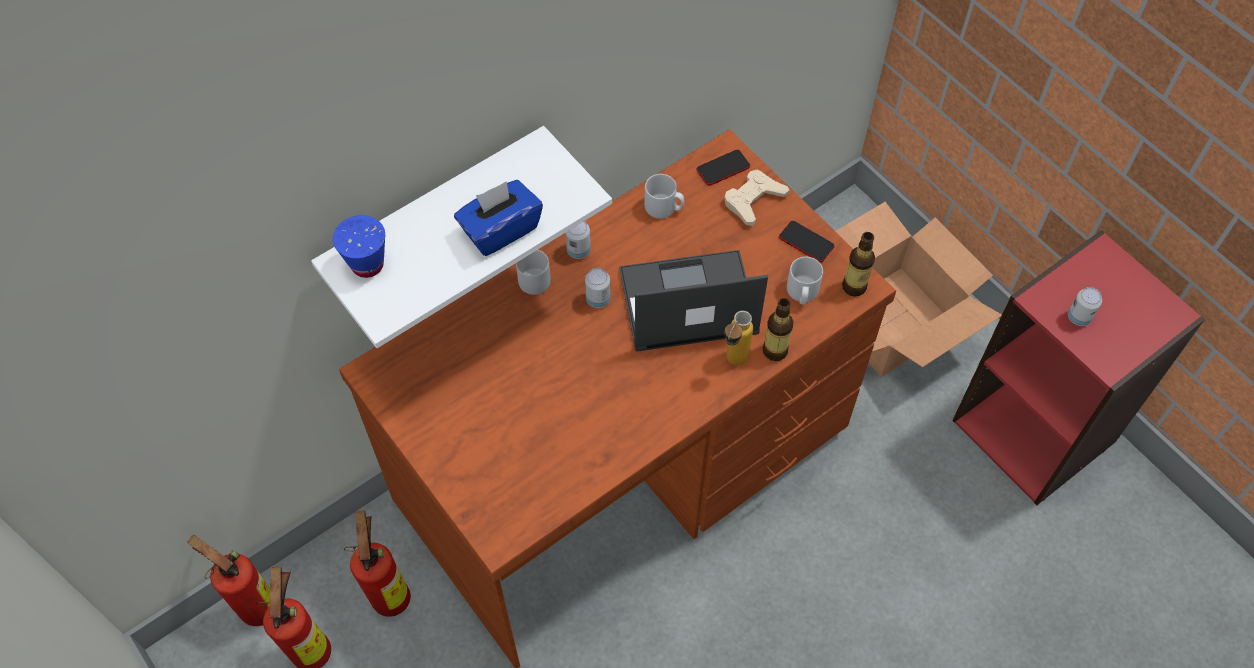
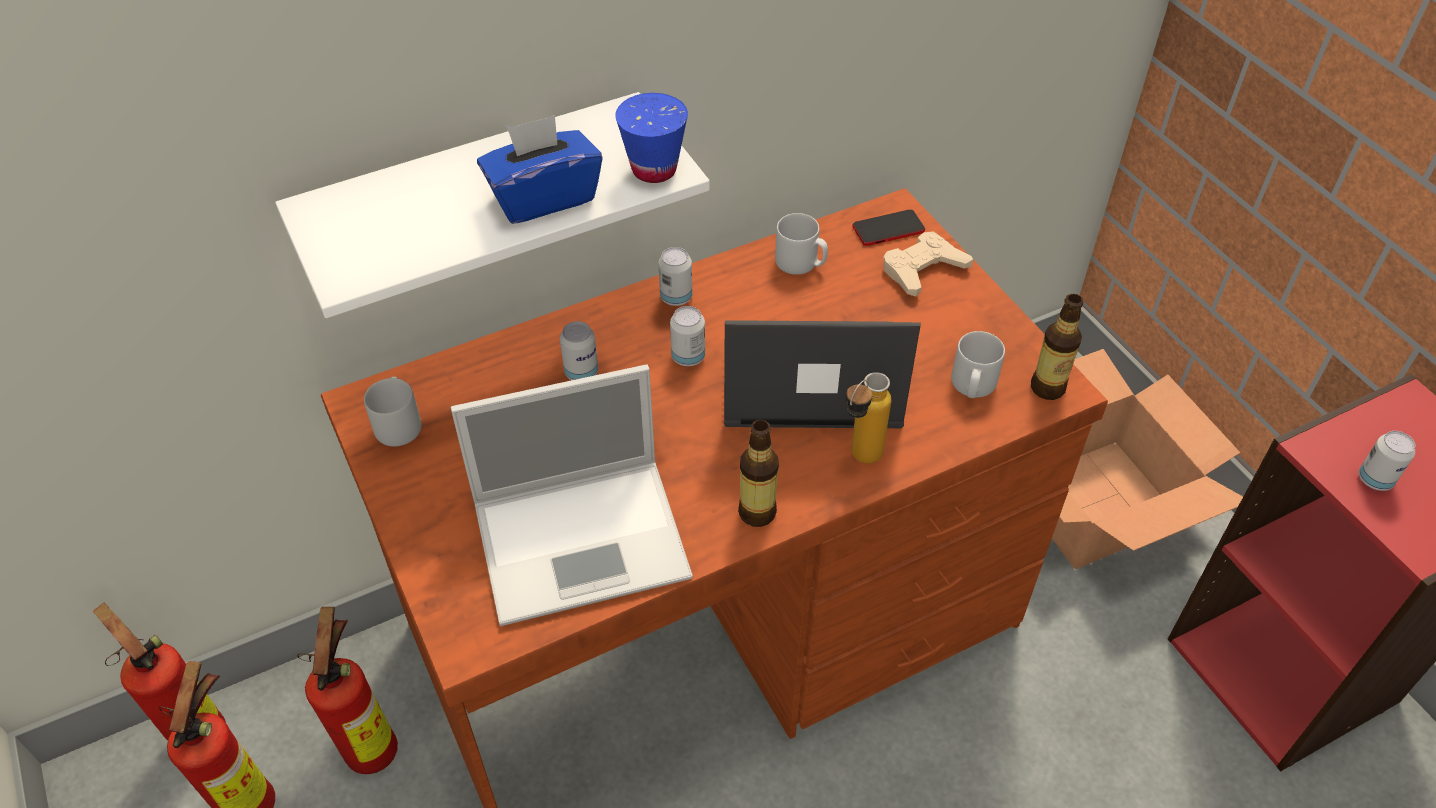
camera: 10 degrees right, 10 degrees down
(367, 264) = (348, 215): blue cup -> blue cup (654, 169)
(524, 323) = (581, 372): none -> can
(533, 278) = (608, 321): grey mug -> grey mug (399, 424)
(558, 451) = (585, 538): none -> laptop
(774, 351) = (921, 452): bottle -> bottle (757, 512)
(806, 242) = (987, 326): phone -> none

